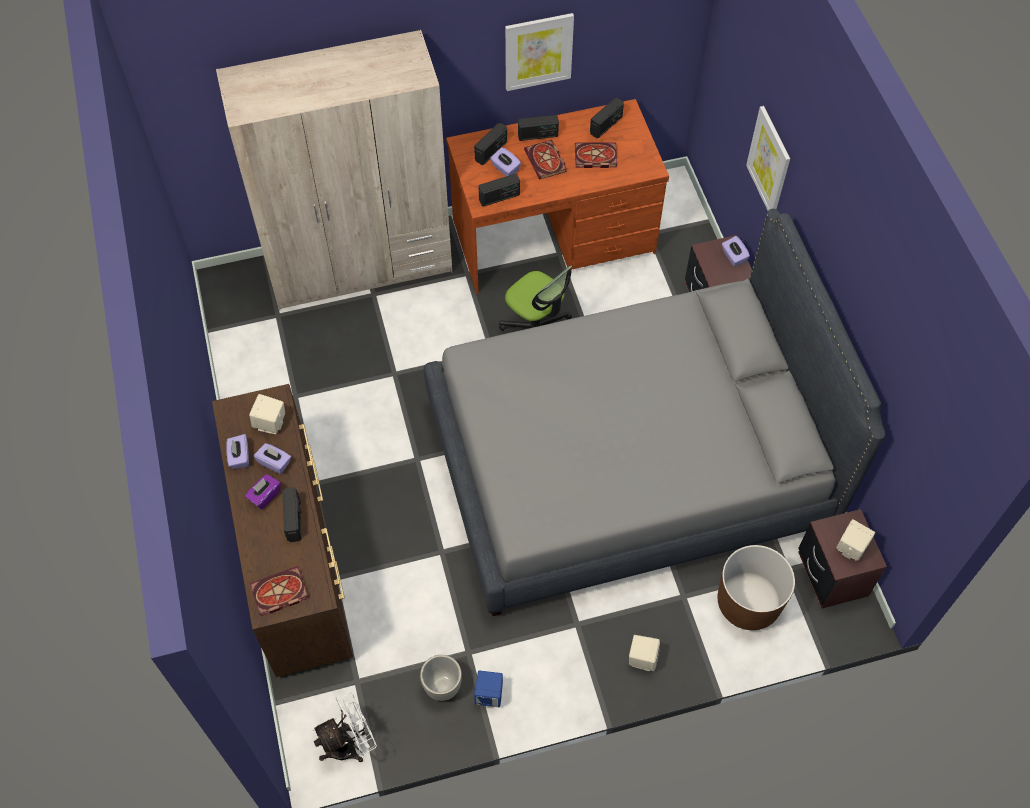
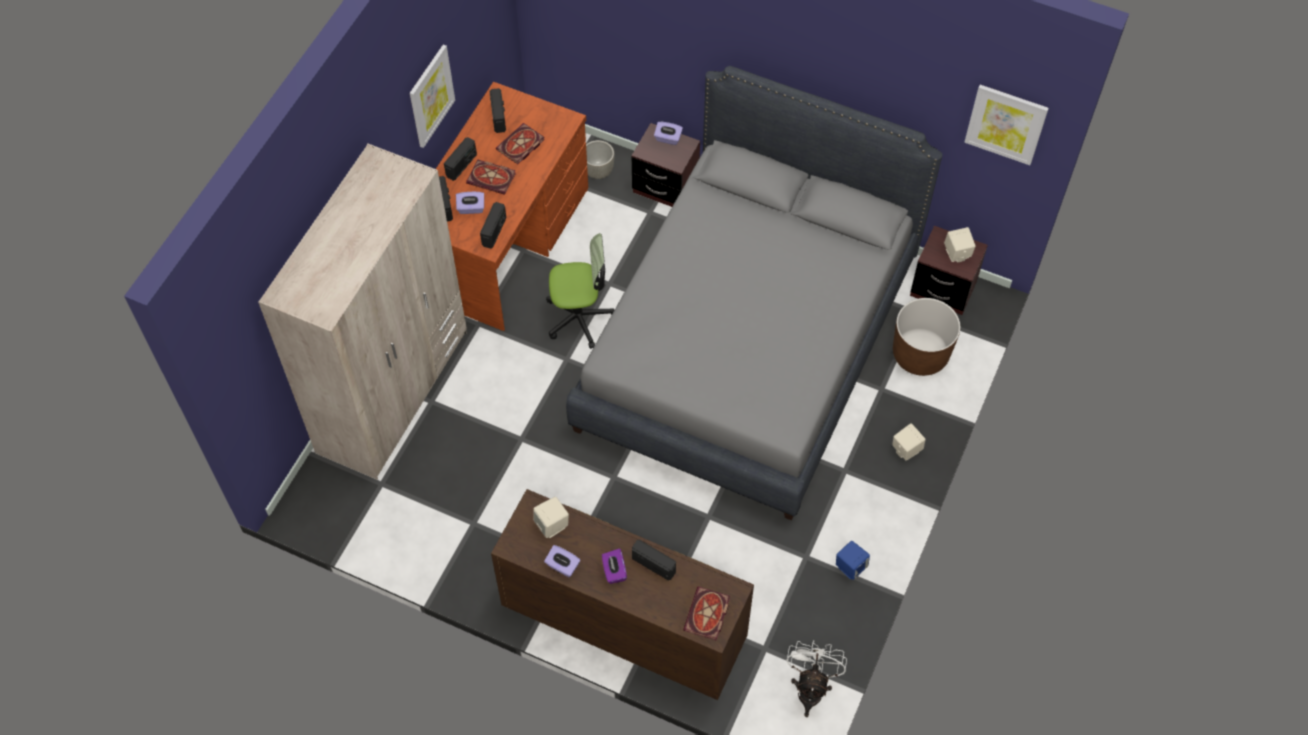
camera: 50 degrees left, 0 degrees up
(274, 463) = (591, 545): purple tissue box -> none
(442, 686) = (818, 593): grey planter -> grey planter (598, 172)
(769, 161) = (668, 42): picture -> picture (1006, 124)

